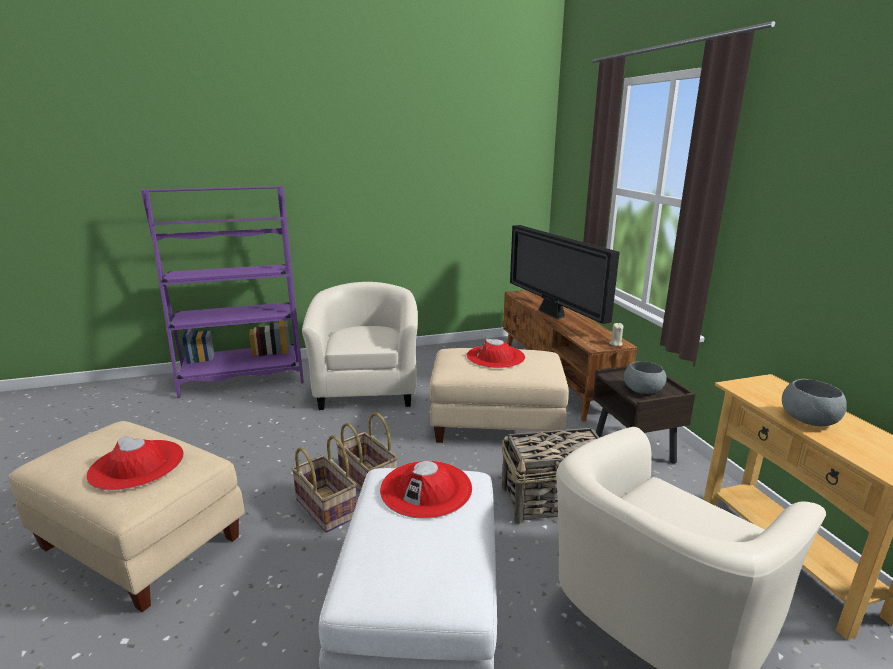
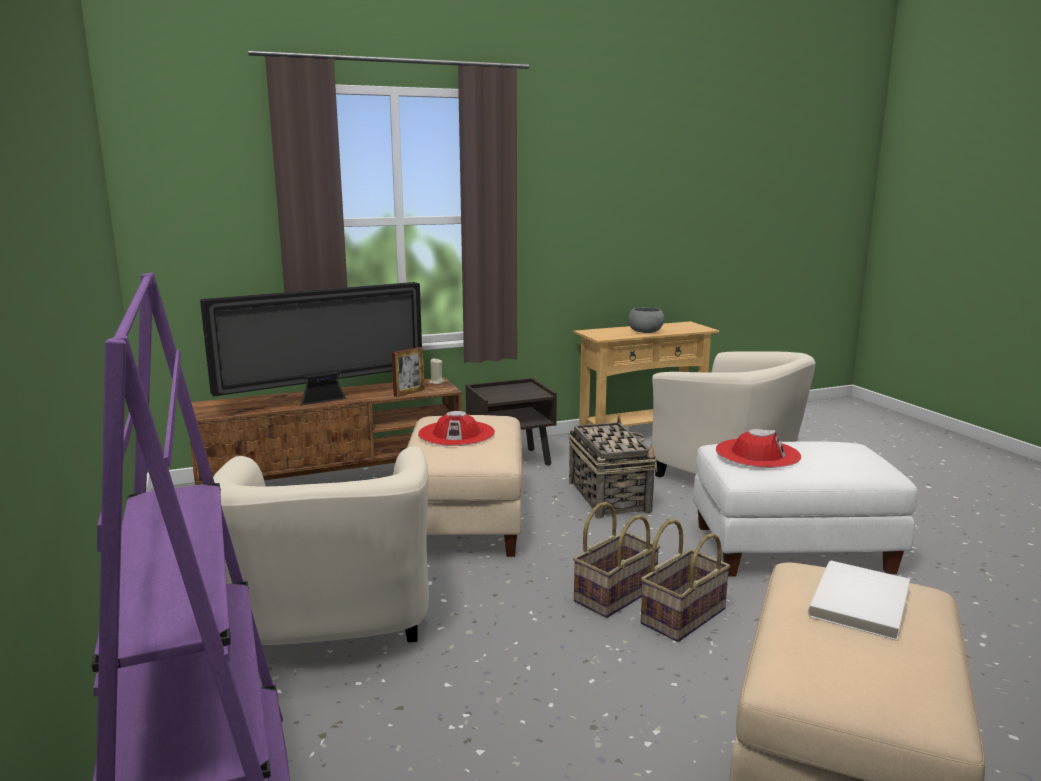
camera: 95 degrees left, 5 degrees down
(137, 464) = (862, 603): red hat -> white book
(367, 388) = (332, 629): beige armchair -> beige armchair turned 90 degrees counterclockwise
(579, 336) = (409, 393): none -> picture frame
(643, 390) = (523, 392): grey bowl -> none

